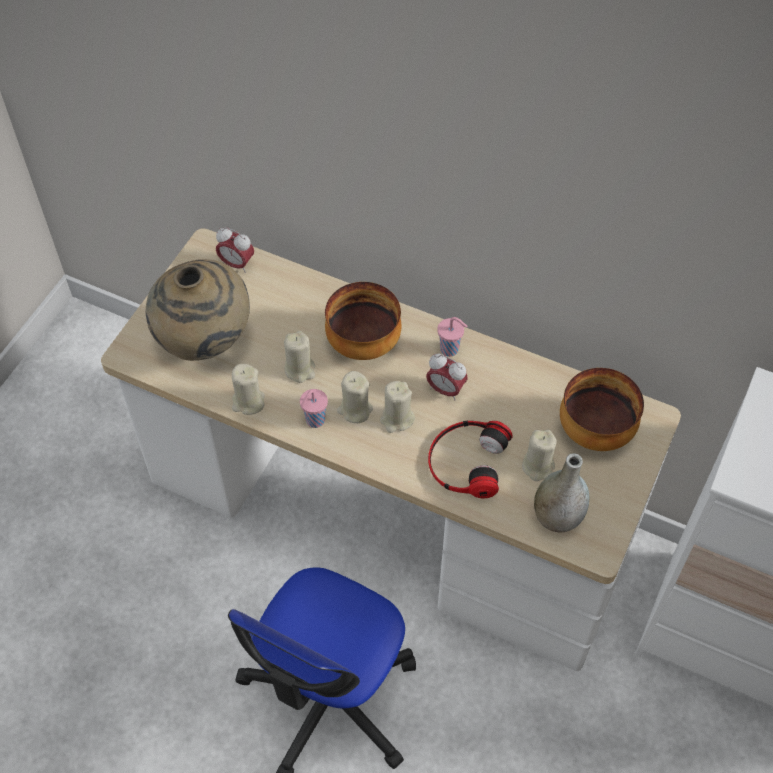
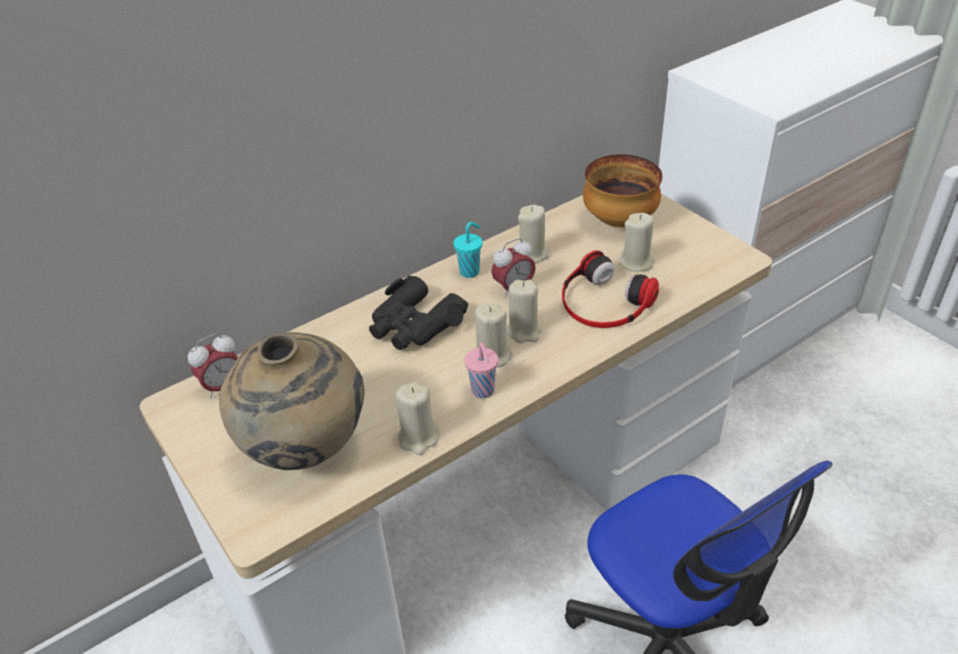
camera: 60 degrees left, 15 degrees down
(300, 369) = (409, 381): beige candle -> beige candle (532, 254)
(363, 343) = (414, 325): bowl -> black binoculars
(450, 349) = (470, 271): pink cup -> turquoise cup
(557, 517) = (696, 269): grey vase -> none

